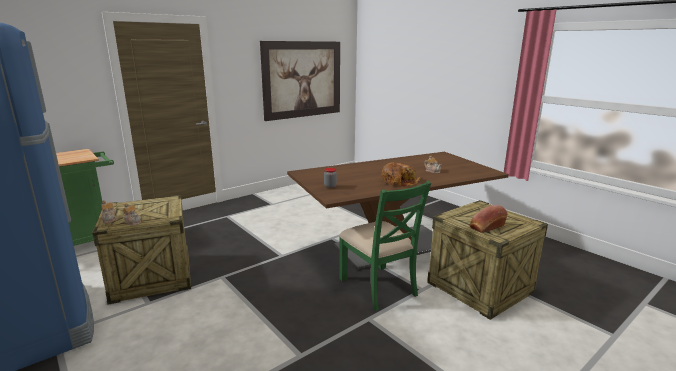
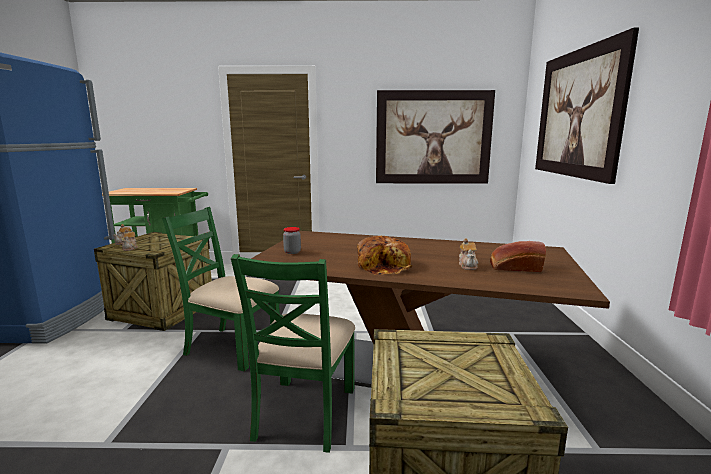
camera: 40 degrees right, 5 degrees down
(270, 276) = (231, 347): none -> green chair
(415, 66) = (577, 113): none -> picture
(486, 227) = (418, 377): bread -> bread (514, 268)

